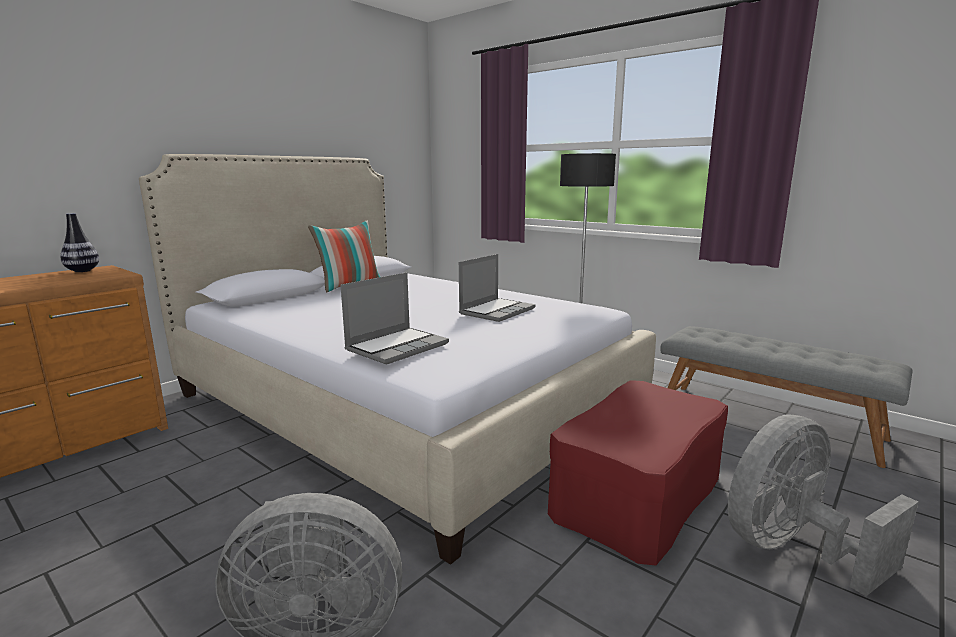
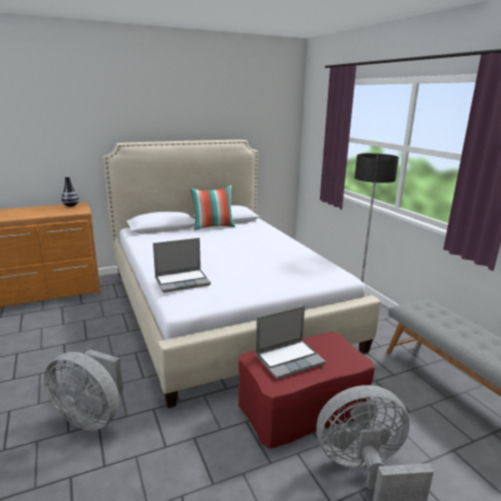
camera: 25 degrees right, 5 degrees up
(497, 311) = (273, 264): laptop -> laptop (289, 359)

